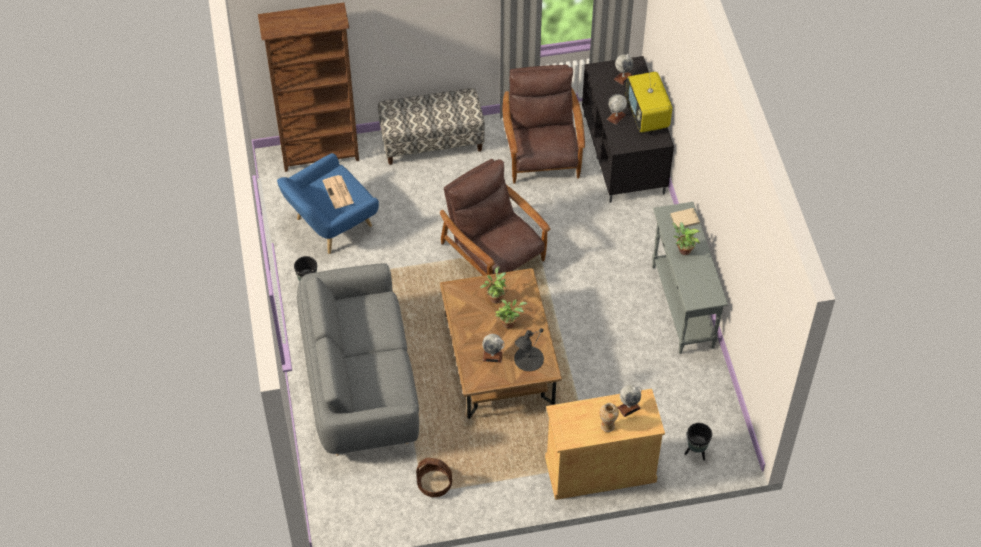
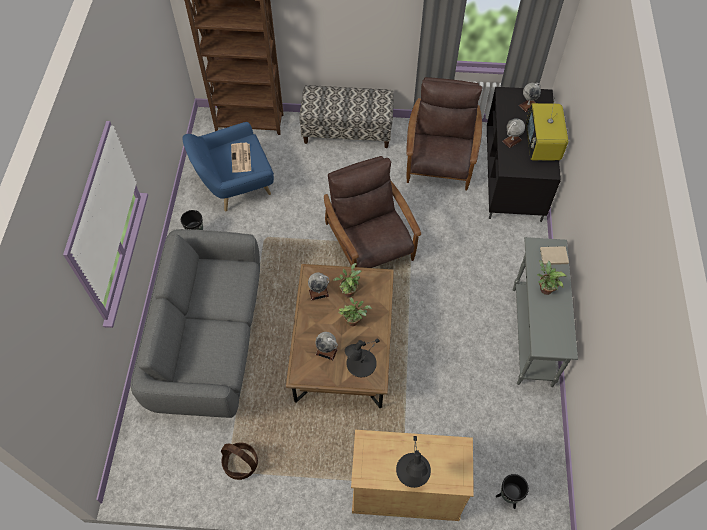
camera: 15 degrees right, 5 degrees up
(607, 426) = (413, 470): vase -> black table lamp
(628, 407) = (442, 454): globe -> globe (319, 293)

